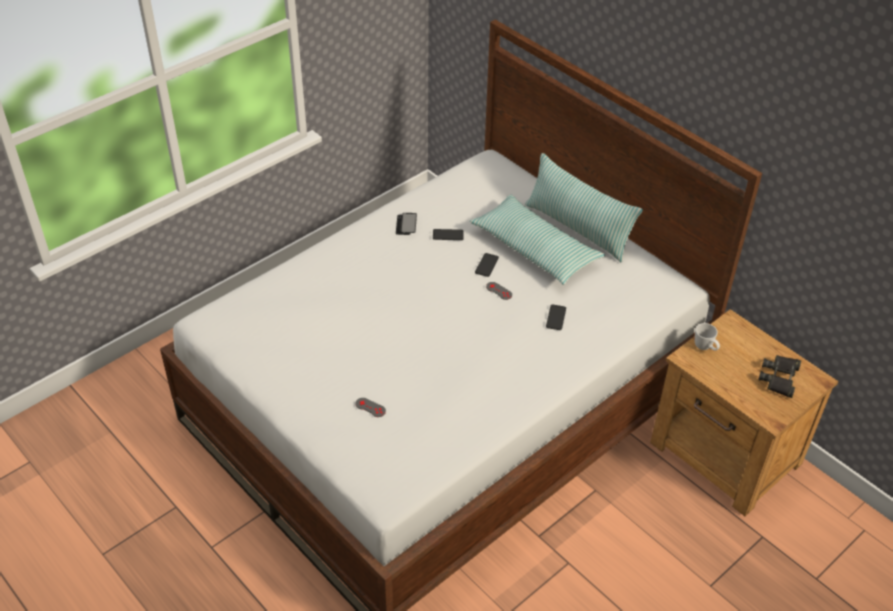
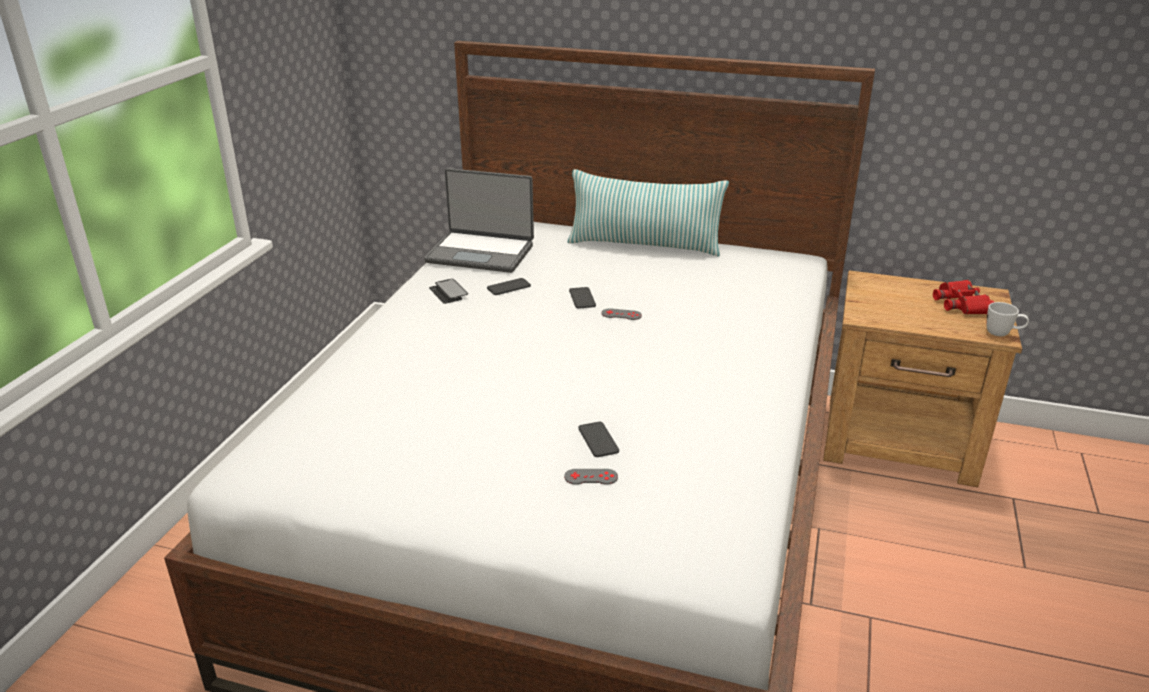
camera: 30 degrees left, 15 degrees down
(457, 193) = (481, 253): none -> laptop
(535, 249) = (619, 271): pillow -> none
(556, 317) = (710, 316): phone -> phone (598, 440)
(705, 348) = (868, 304): white mug -> white mug (1003, 334)
(779, 378) = (961, 304): black binoculars -> red binoculars

